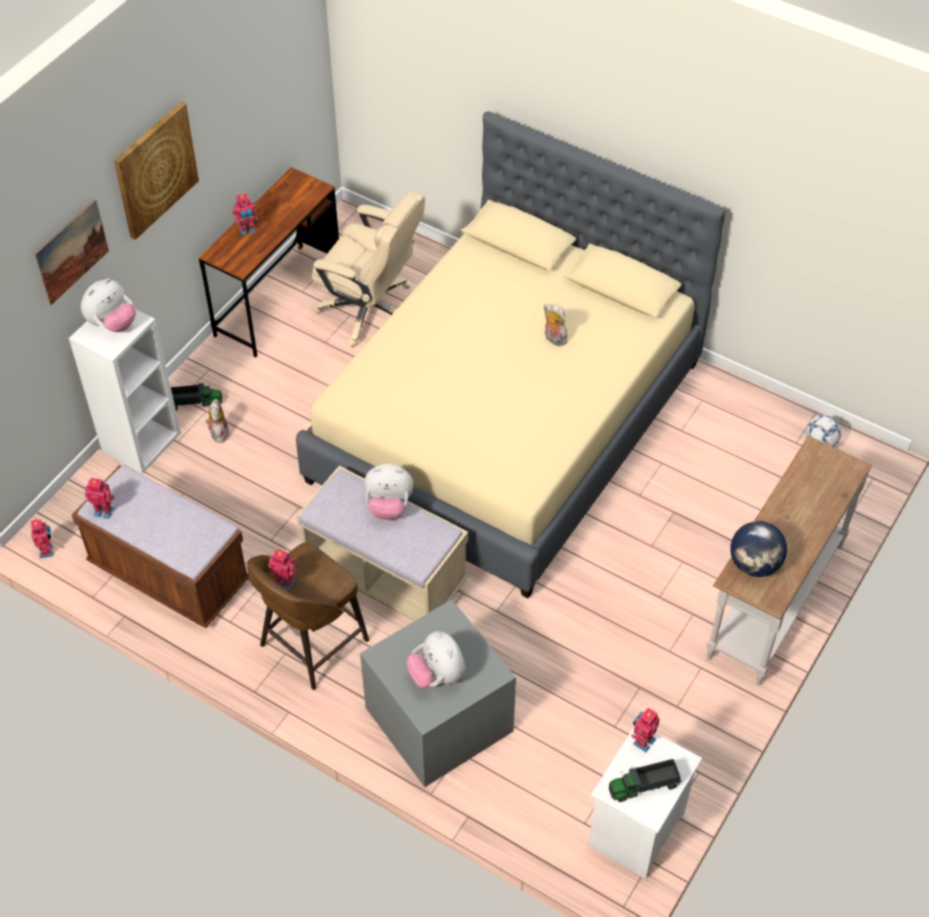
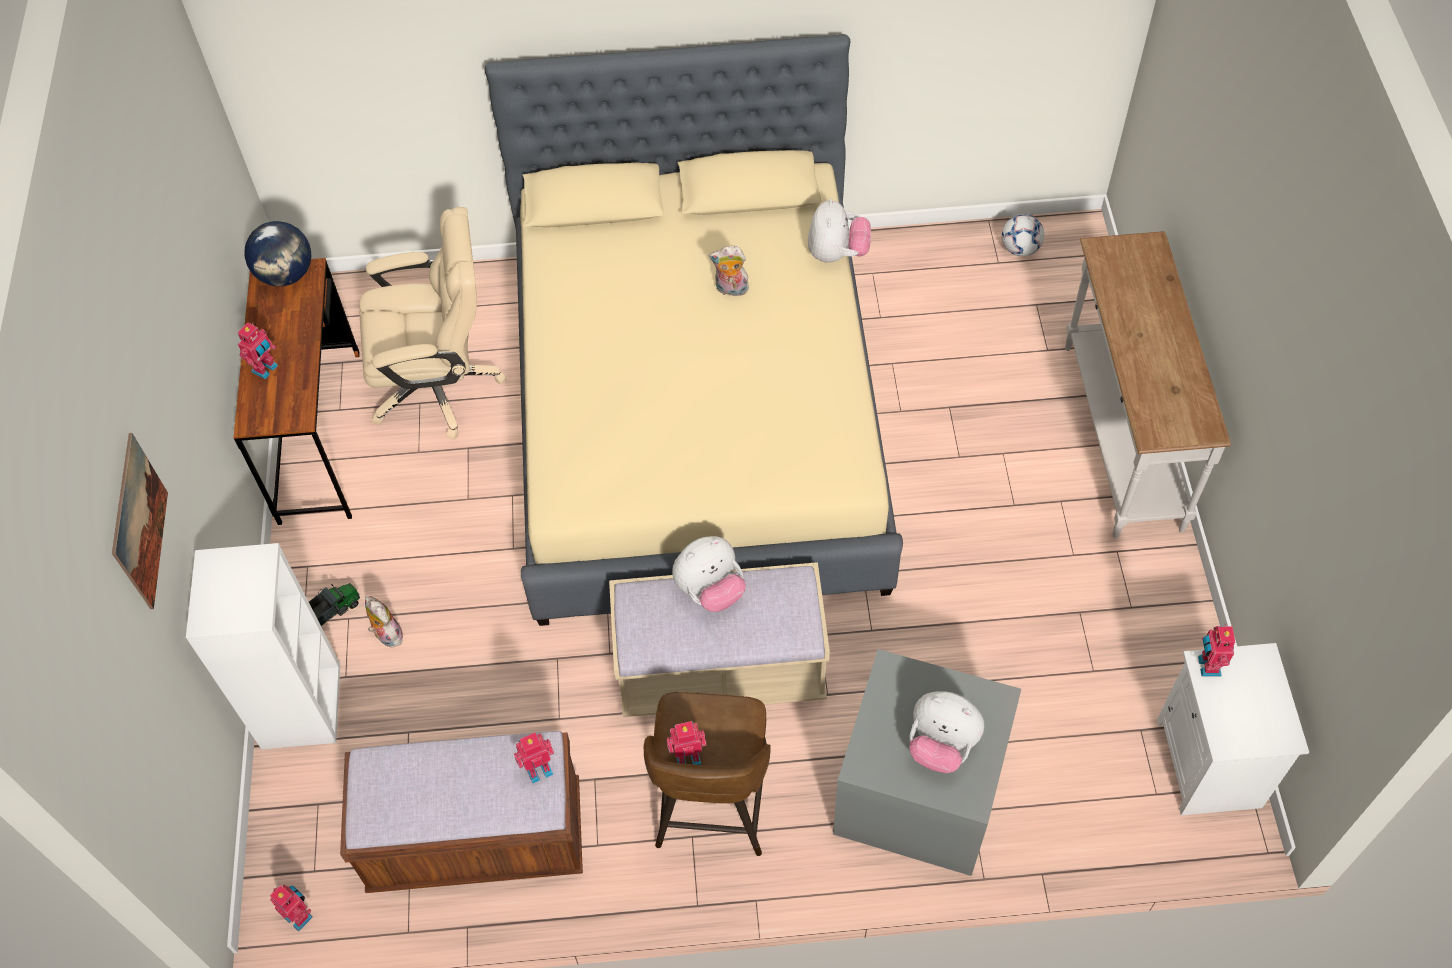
camera: 35 degrees left, 5 degrees up
(104, 510) = (381, 821): toy robot -> toy robot (538, 768)
(112, 324) = (228, 583): plush toy -> plush toy (837, 254)
(155, 169) = (158, 351): picture -> none
(644, 786) = (1253, 713): toy truck -> none
(755, 564) = (1157, 404): globe -> globe (286, 274)

